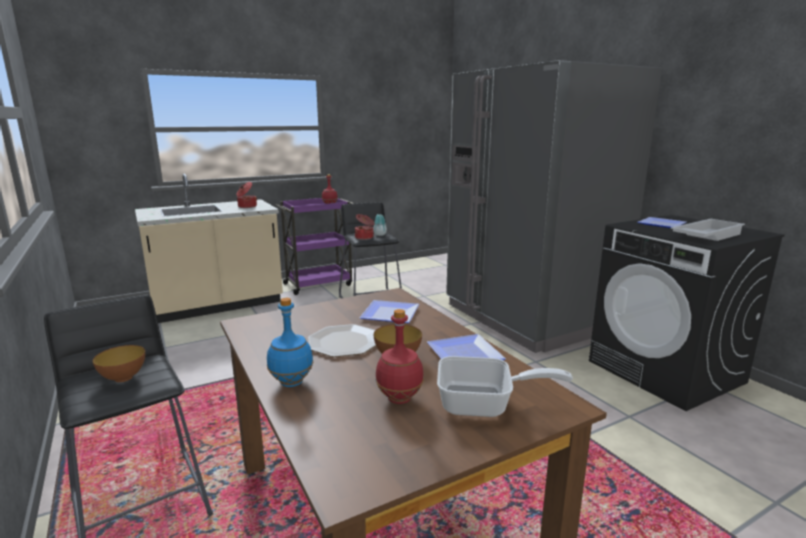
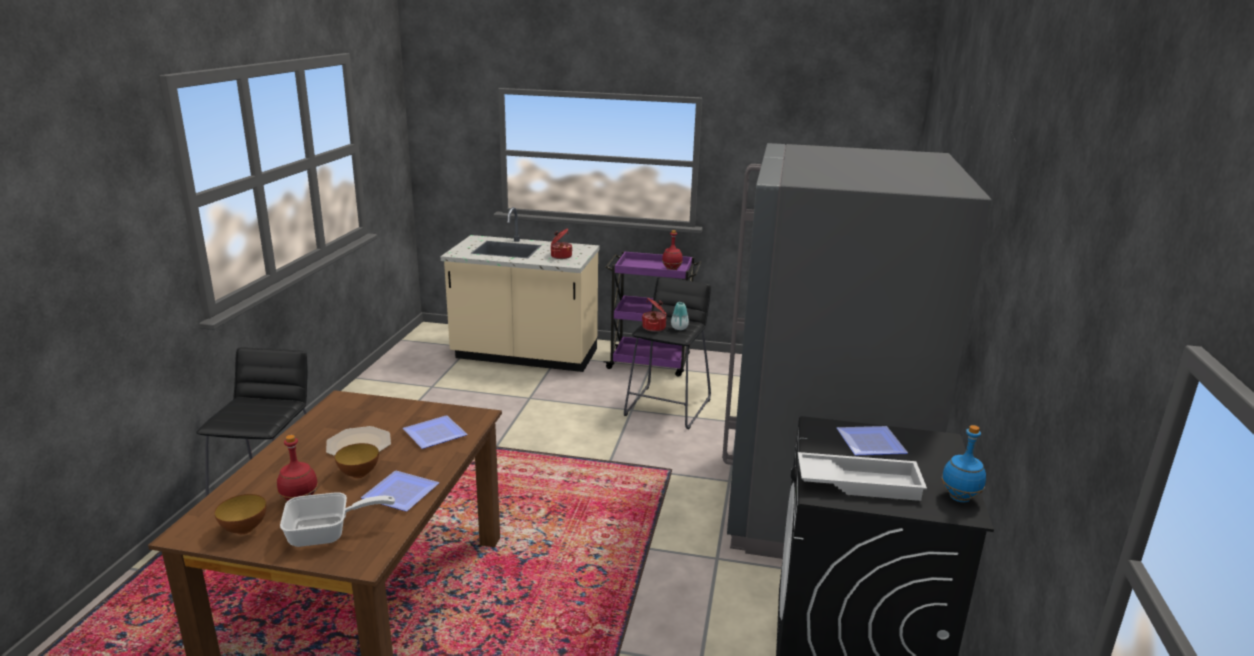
camera: 40 degrees right, 5 degrees up
(123, 378) = (255, 412): bowl -> bowl (244, 529)
(291, 383) = (277, 460): blue bottle -> blue bottle (959, 498)
(484, 405) = (327, 533): frying pan -> frying pan turned 60 degrees counterclockwise

